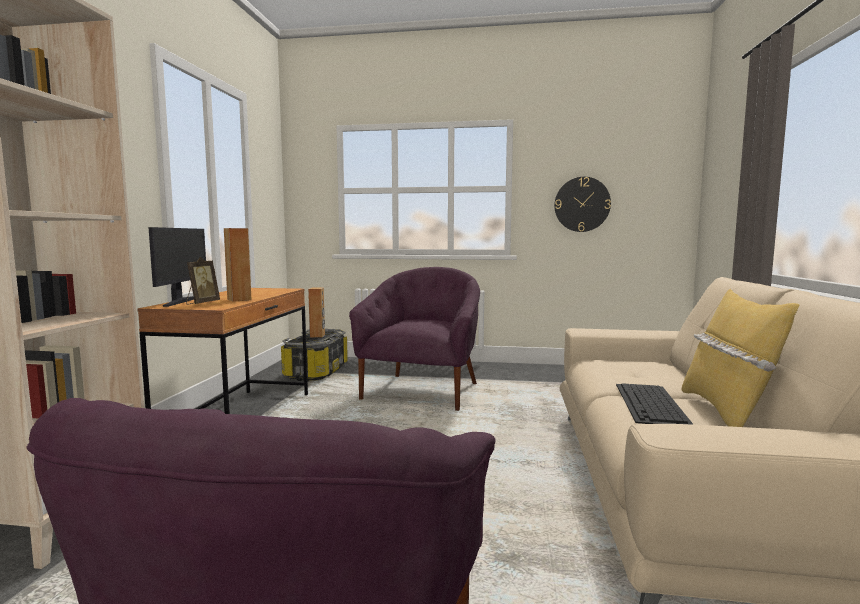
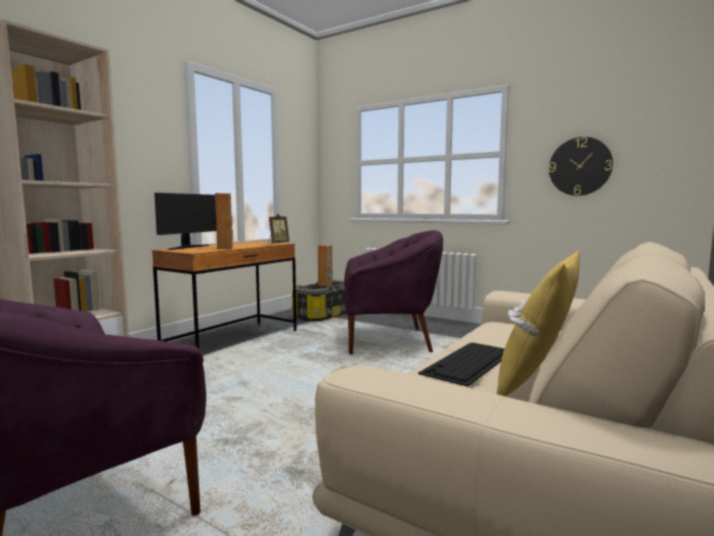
camera: 25 degrees right, 0 degrees up
(202, 303) = (195, 249): picture frame -> picture frame (278, 243)
(422, 391) = (388, 340): purple armchair -> purple armchair turned 45 degrees clockwise

